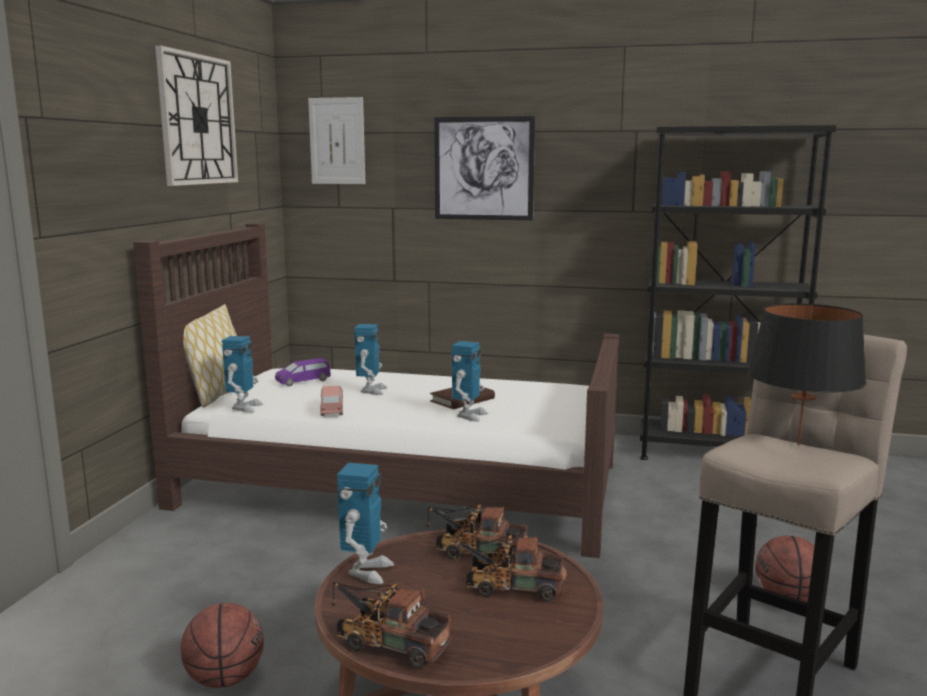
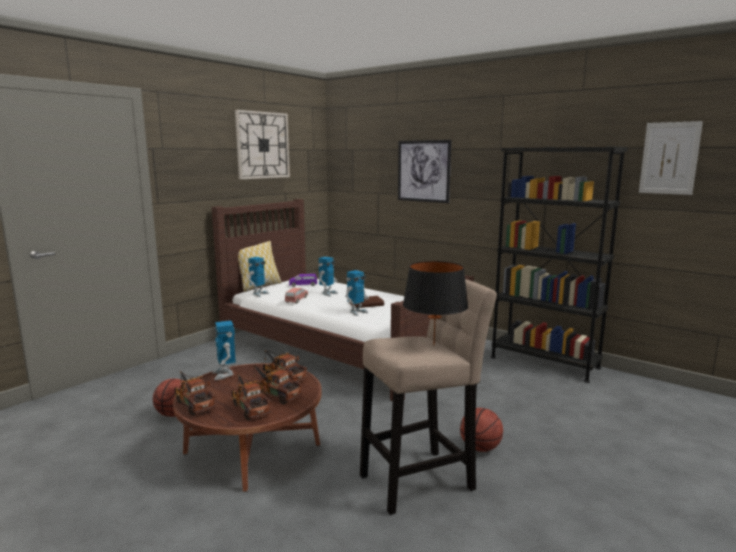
camera: 25 degrees right, 0 degrees up
(337, 141) = (352, 154): picture -> picture (669, 158)
(366, 571) = (224, 374): toy robot -> toy robot turned 120 degrees clockwise
(500, 623) = (249, 407): none -> toy truck

